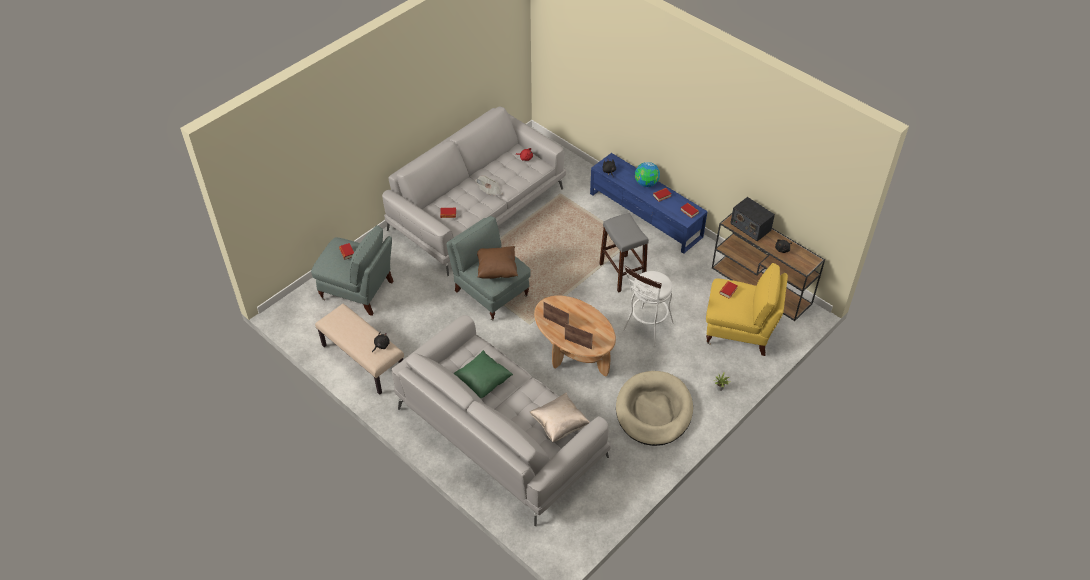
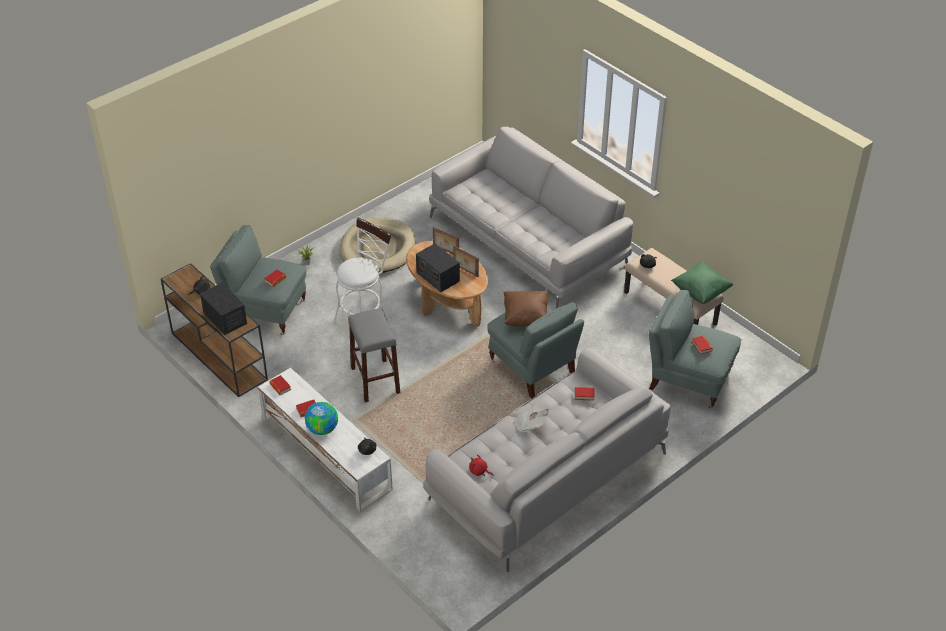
camera: 175 degrees left, 5 degrees down
(483, 382) = (544, 225): green pillow -> green pillow (700, 292)
(559, 424) = (474, 189): beige pillow -> none
(581, 314) = (437, 276): none -> radio
(646, 215) = (325, 452): blue tv stand -> white tv stand
(739, 331) = (265, 311): yellow armchair -> grey armchair

